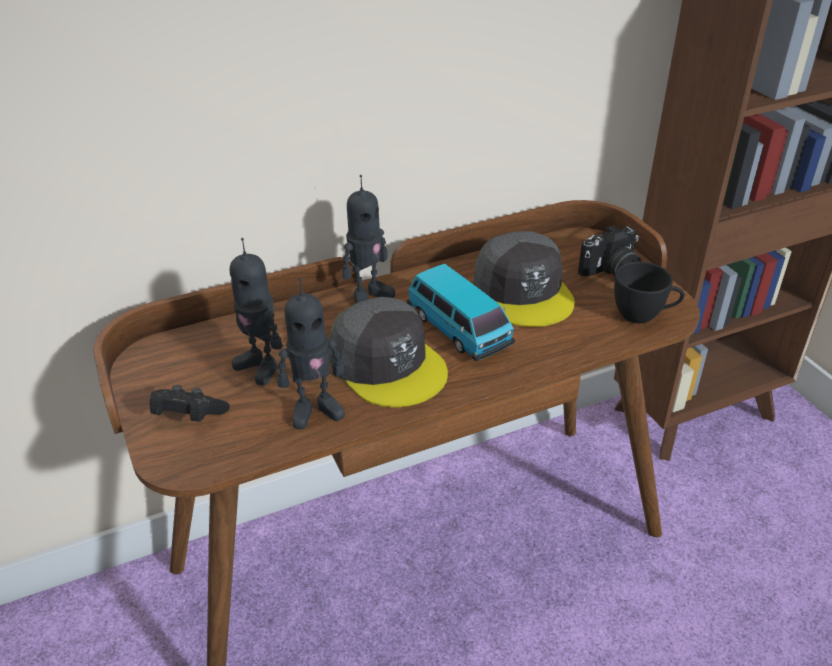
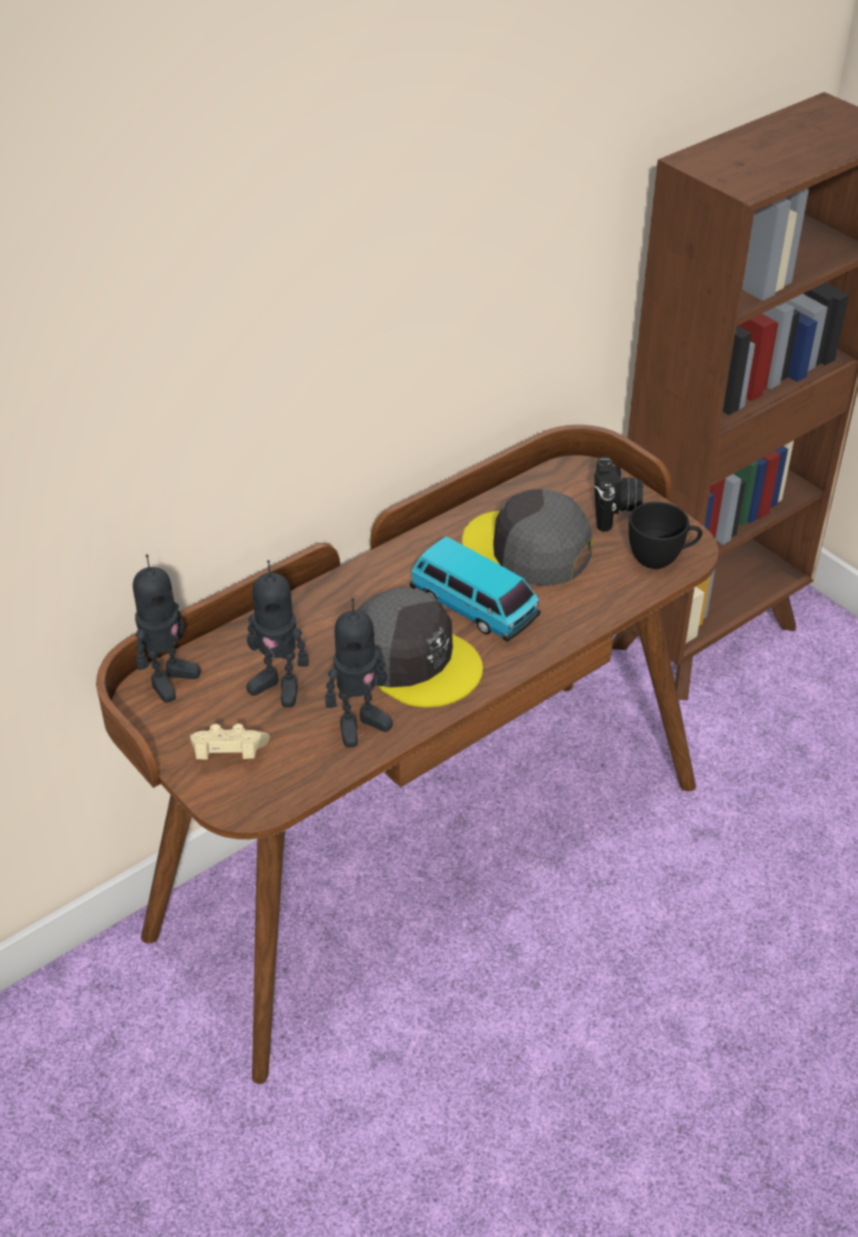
camera: 15 degrees left, 5 degrees up
(188, 416) = (228, 755): black game controller -> beige game controller
(368, 296) = (360, 583): toy robot -> toy robot (169, 679)
(523, 291) = (527, 549): grey cap -> grey cap turned 150 degrees clockwise
(612, 271) = (615, 509): camera -> camera turned 45 degrees counterclockwise

